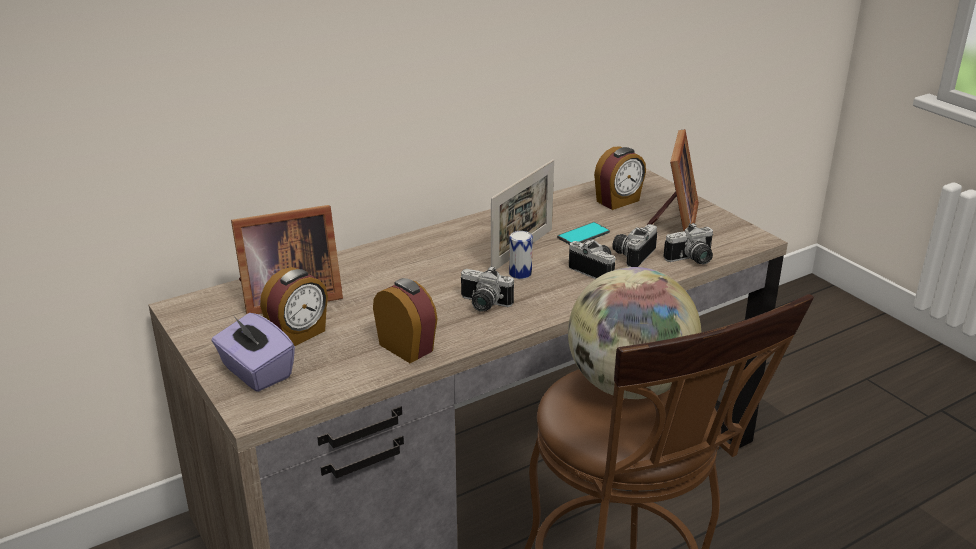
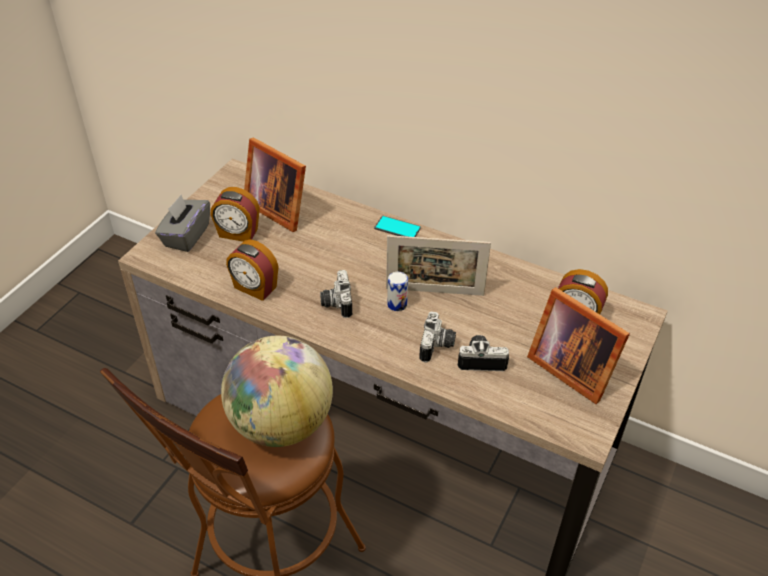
camera: 60 degrees right, 15 degrees up
(256, 372) = (186, 236): purple tissue box -> grey tissue box
(407, 347) = (254, 288): alarm clock -> alarm clock turned 105 degrees clockwise
(583, 235) = (491, 318): phone -> phone (397, 228)
(673, 221) = (570, 367): picture frame -> picture frame turned 60 degrees clockwise
(692, 260) = (505, 402): camera -> none

